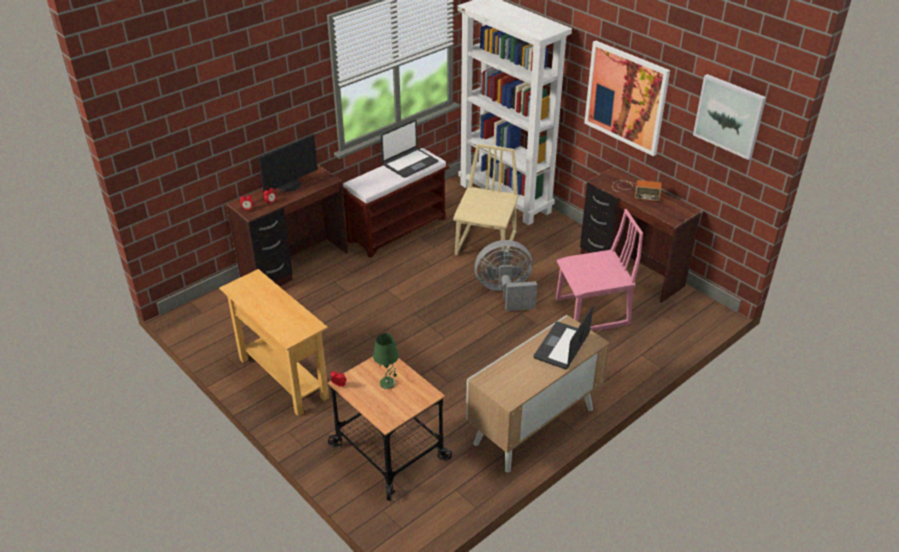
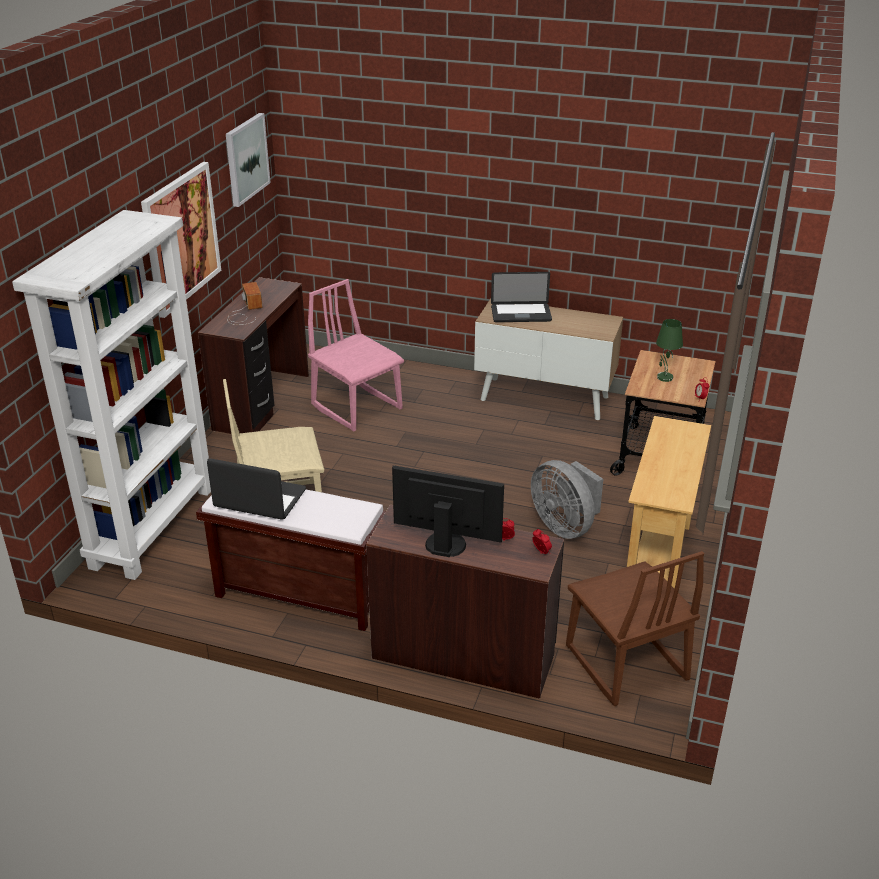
camera: 120 degrees left, 5 degrees down
(225, 318) = (625, 664): none -> brown chair
(505, 293) = (370, 465): grey fan -> grey fan (565, 526)

